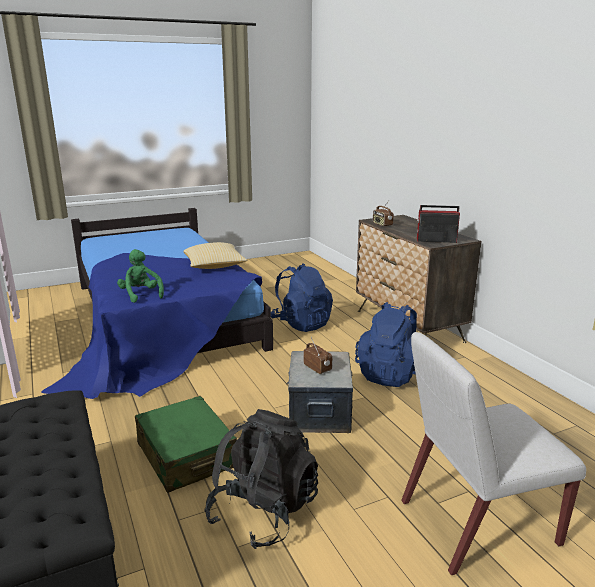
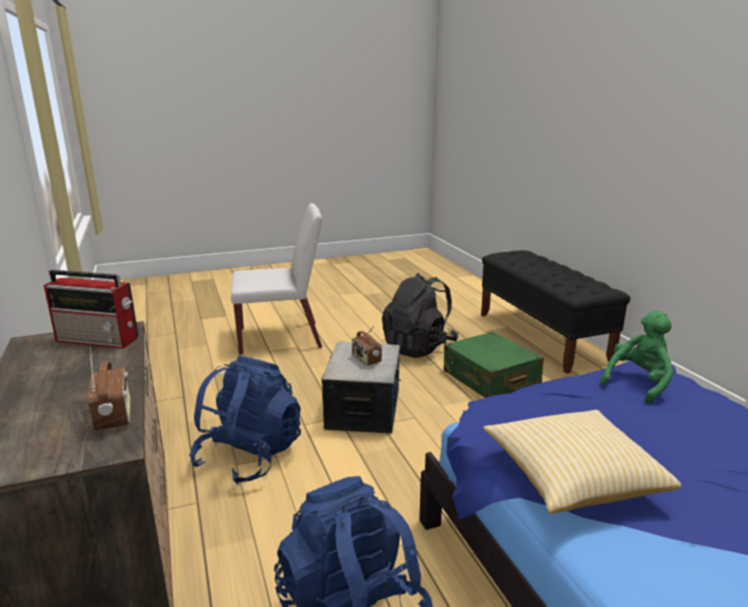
camera: 175 degrees left, 0 degrees up
(141, 295) = (638, 383): green plush toy -> green plush toy turned 105 degrees counterclockwise

